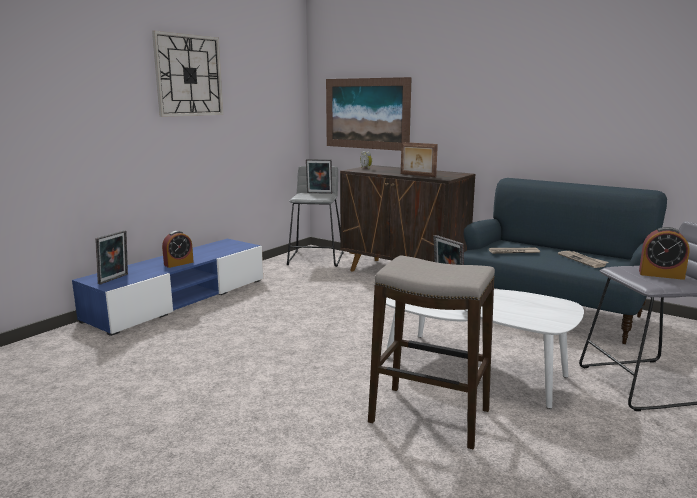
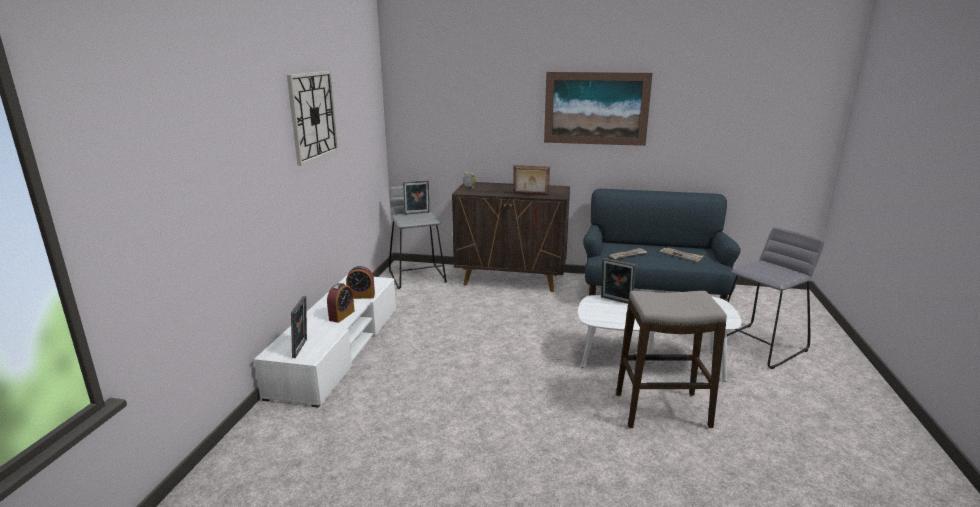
camera: 25 degrees left, 5 degrees up
(180, 299) = (338, 349): blue tv stand -> white tv stand
(366, 113) = (455, 133): picture -> picture (596, 108)
(661, 275) = (774, 270): alarm clock -> alarm clock (361, 296)

